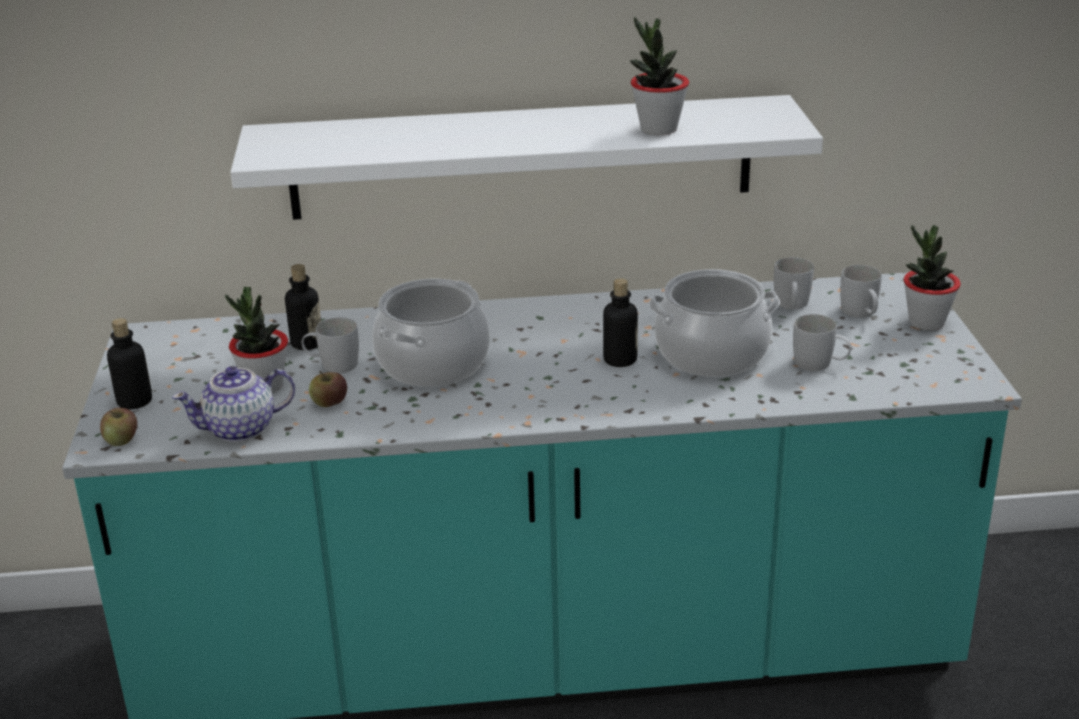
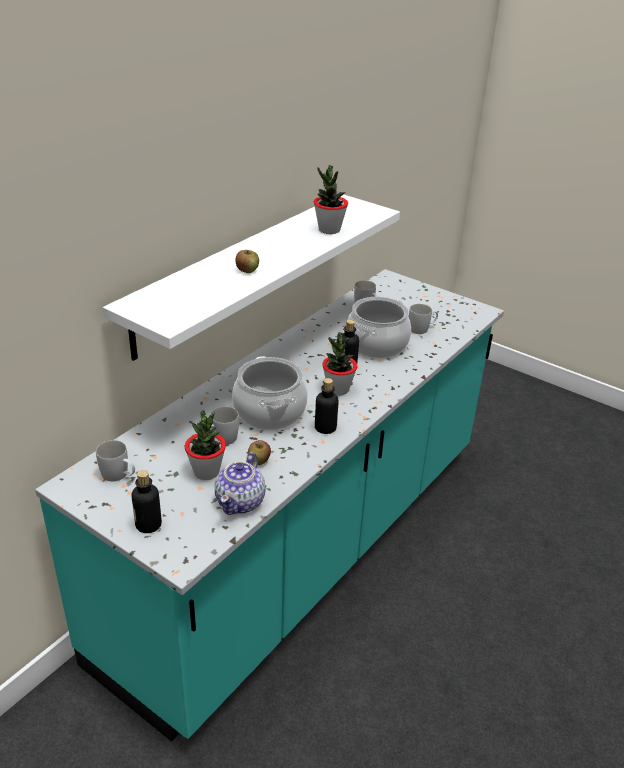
camera: 50 degrees left, 5 degrees up
(121, 440) = (186, 550): apple -> apple (247, 270)
(307, 343) = (183, 436): bottle -> bottle (325, 428)
(861, 314) = (397, 298): white mug -> white mug (119, 475)
(926, 323) = (425, 292): potted plant -> potted plant (338, 389)

